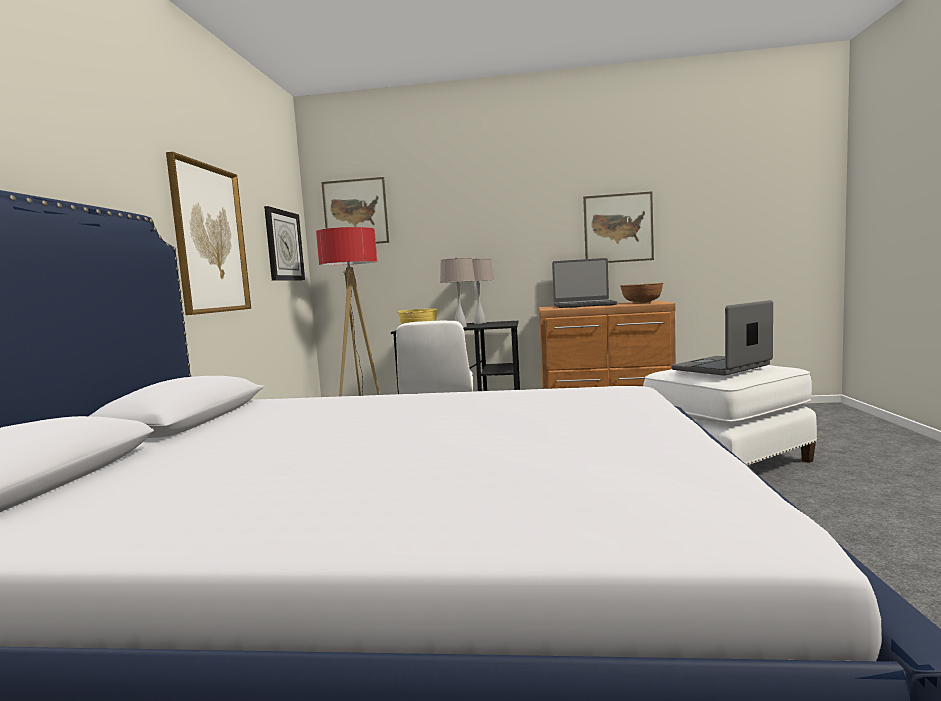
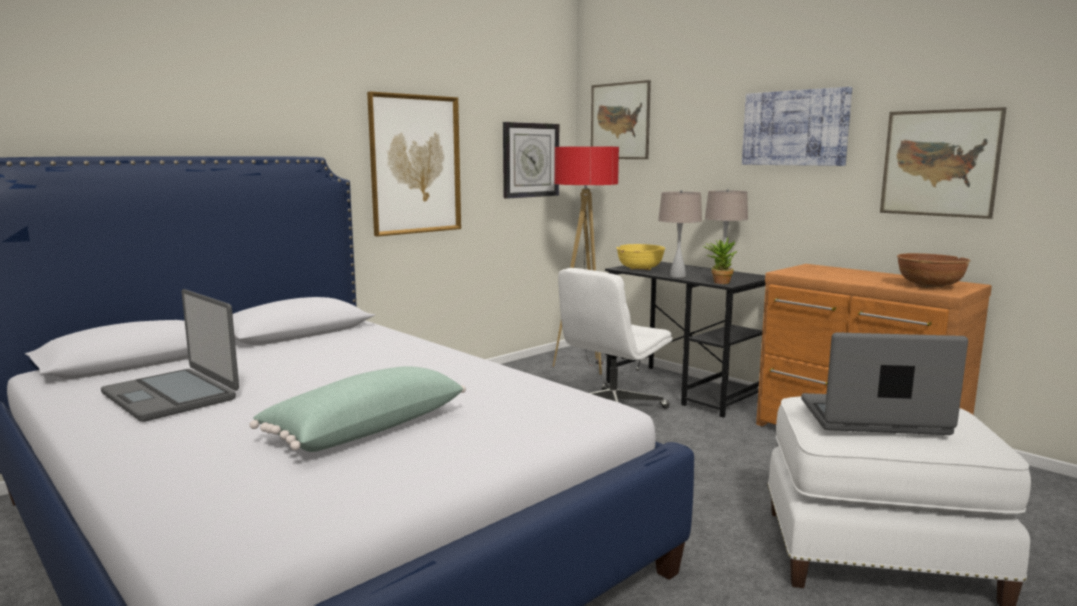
camera: 40 degrees right, 5 degrees up
(498, 325) = (718, 282): none -> potted plant
(516, 210) = (795, 128): none -> picture
(530, 438) = (364, 428): none -> green pillow
(584, 305) = (851, 273): laptop -> laptop (172, 395)

